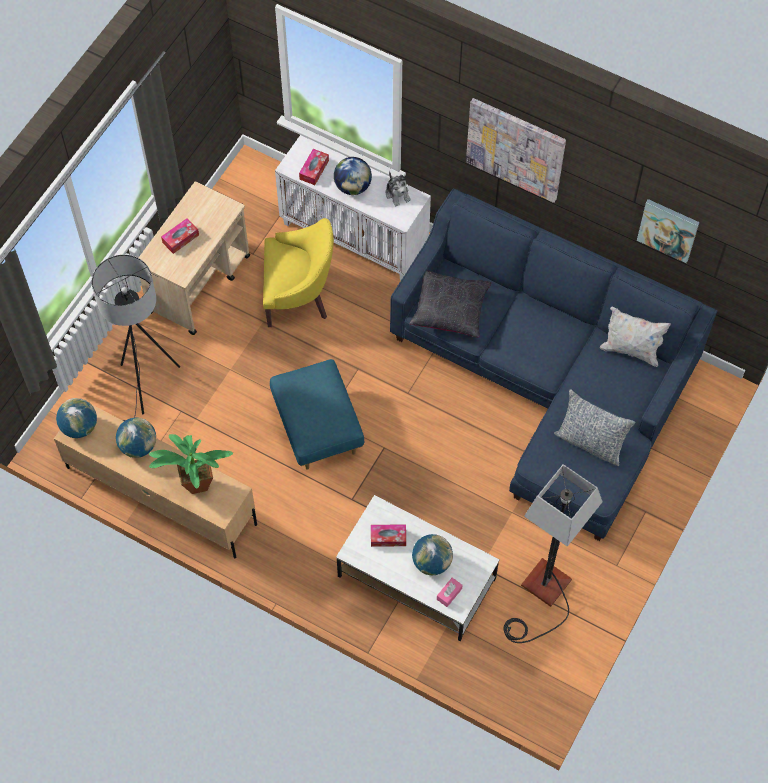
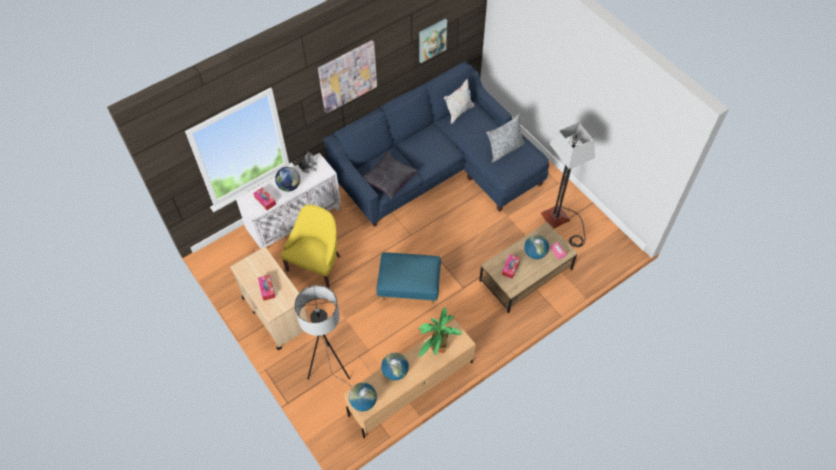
camera: 65 degrees left, 5 degrees down
(418, 577) = (526, 274): white coffee table -> brown coffee table

